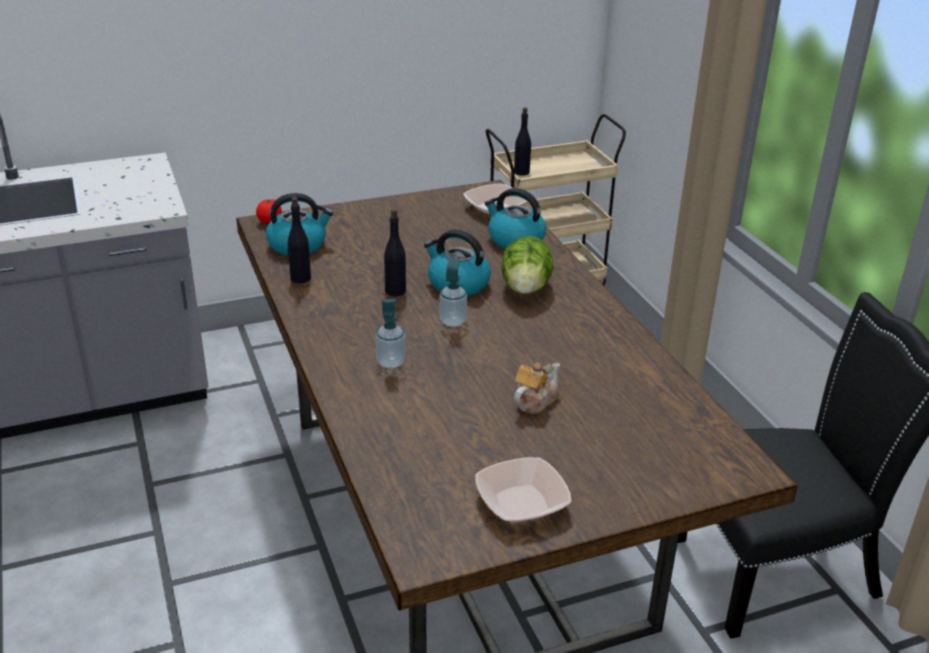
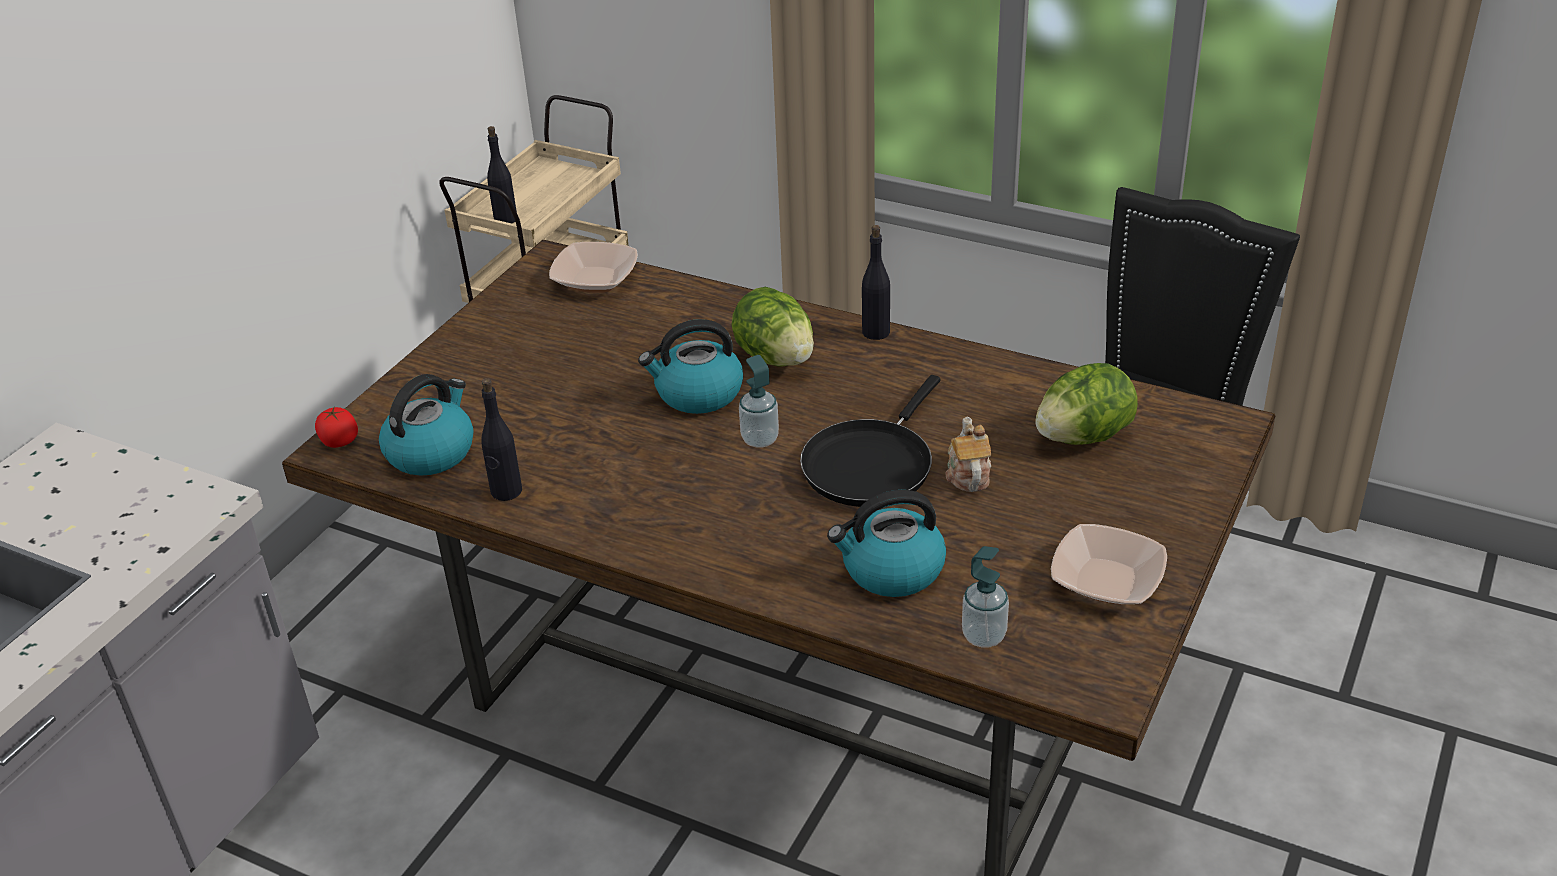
camera: 40 degrees left, 5 degrees up
(391, 362) = (769, 524): soap dispenser -> soap dispenser (983, 636)
(395, 291) = (643, 441): black bottle -> black bottle (875, 332)
(490, 365) = (871, 464): none -> black frying pan
(515, 240) = (676, 306): kettle -> kettle (891, 570)
(638, 422) = (1083, 436): none -> lettuce

